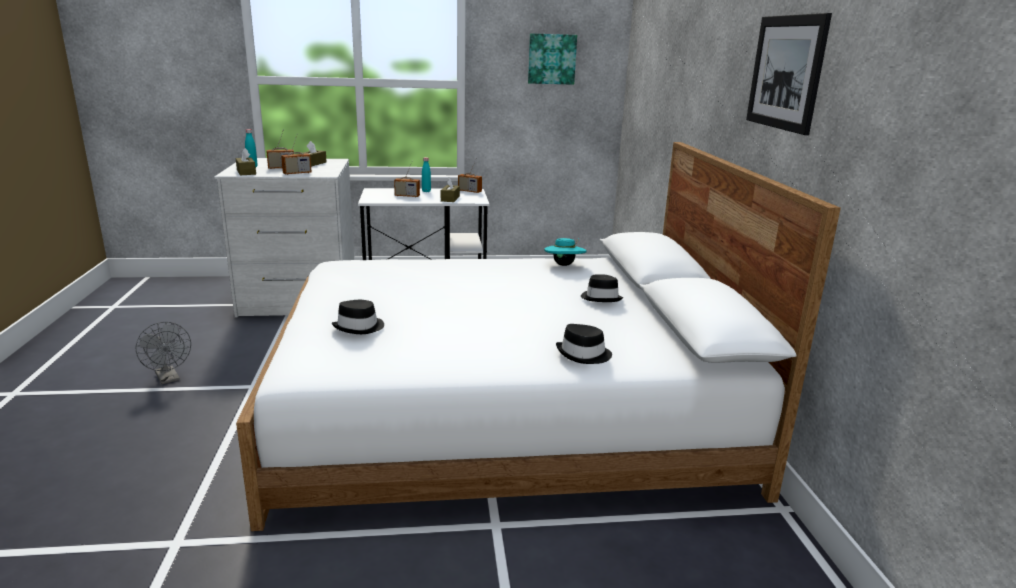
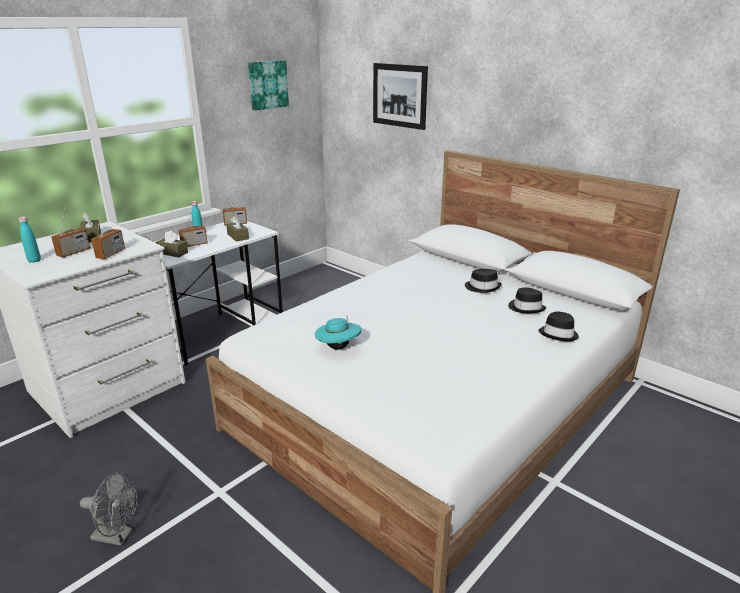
camera: 40 degrees left, 5 degrees up
(246, 172) = (49, 269): brown tissue box -> brown tissue box (172, 253)
(359, 327) = (406, 383): black hat -> black hat (526, 308)
(564, 265) = (411, 269): turquoise hat -> turquoise hat (338, 347)
(786, 72) = (590, 99): picture -> picture (399, 95)

